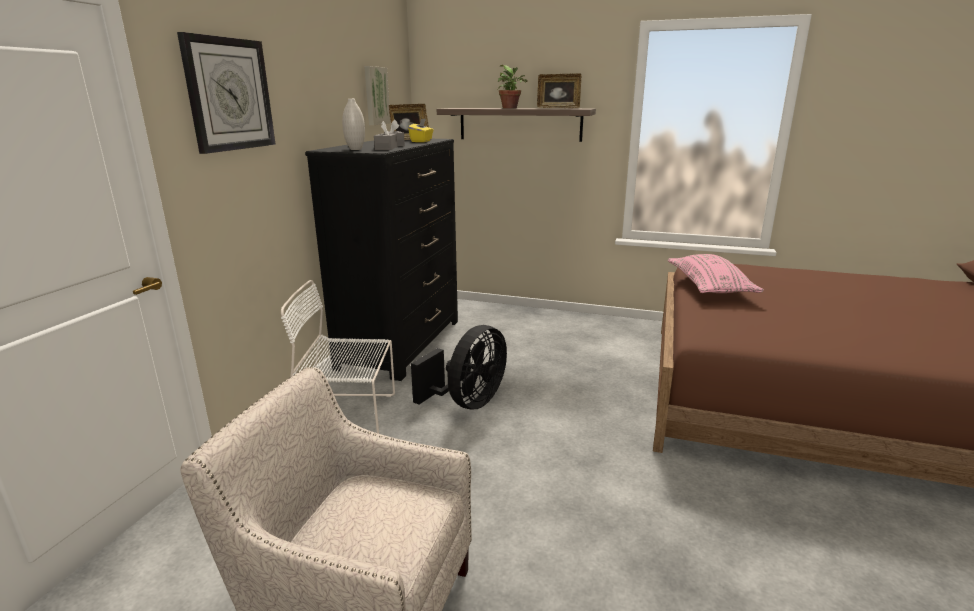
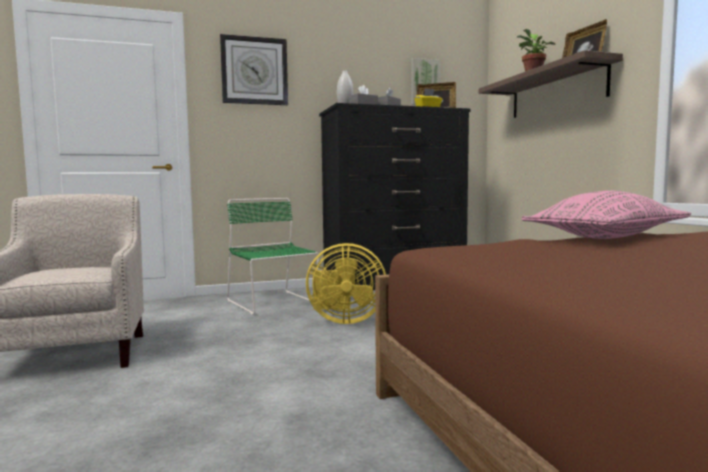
camera: 55 degrees right, 15 degrees down
(347, 417) = (273, 303): white chair -> green chair
(468, 402) = (343, 320): black fan -> yellow fan

